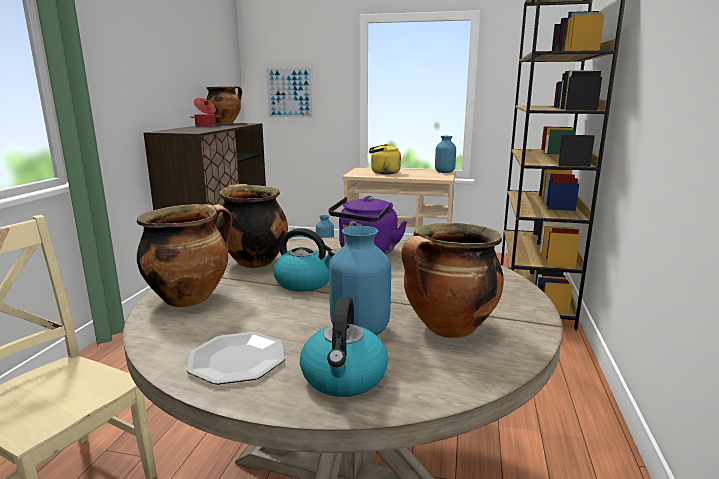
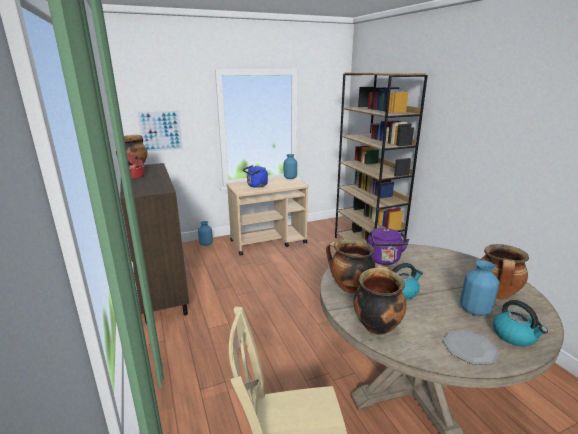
camera: 35 degrees left, 5 degrees up
(383, 173) = (256, 186): yellow kettle -> blue kettle

